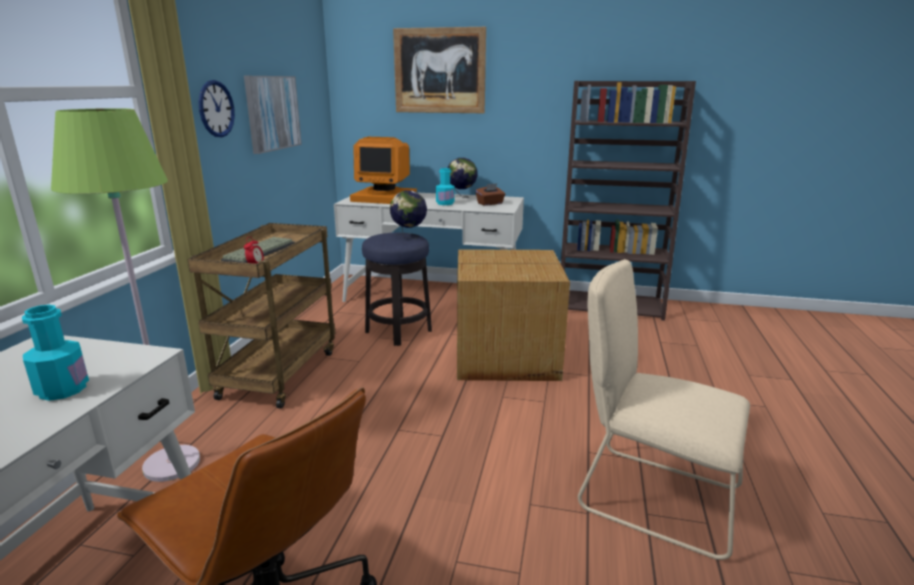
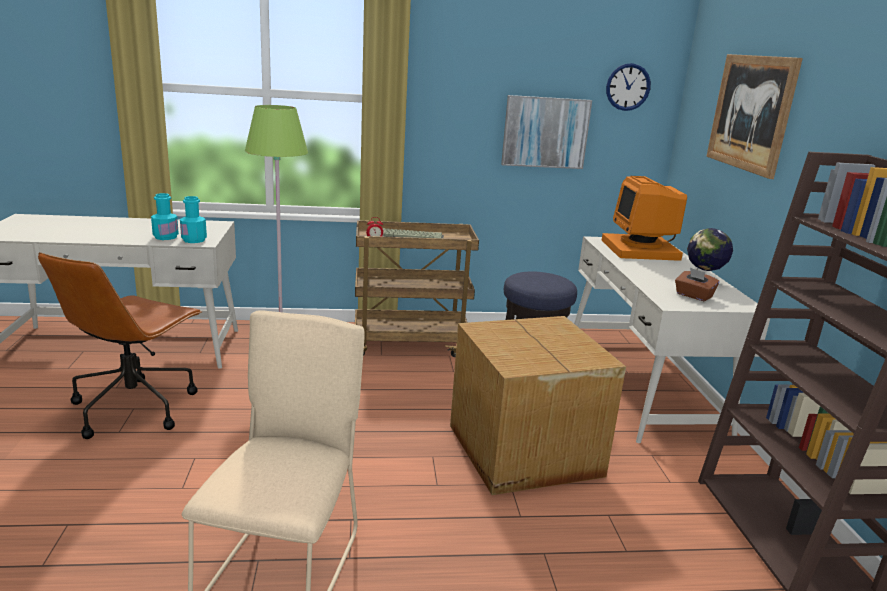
camera: 70 degrees right, 0 degrees up
(216, 109) = (459, 120): wall clock -> wall clock (628, 87)
(409, 237) = (552, 284): globe -> none
(445, 203) = (657, 275): turquoise bottle -> turquoise bottle (194, 240)

